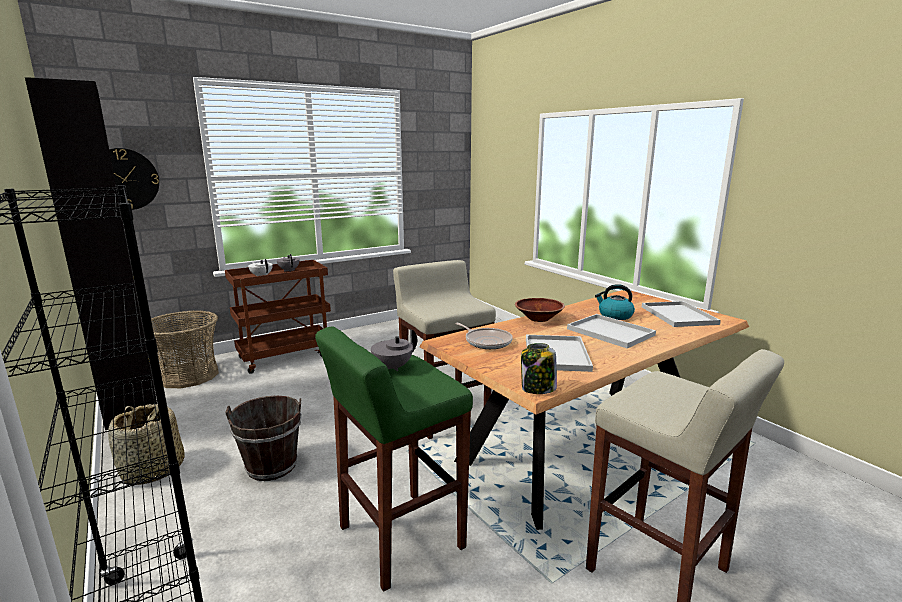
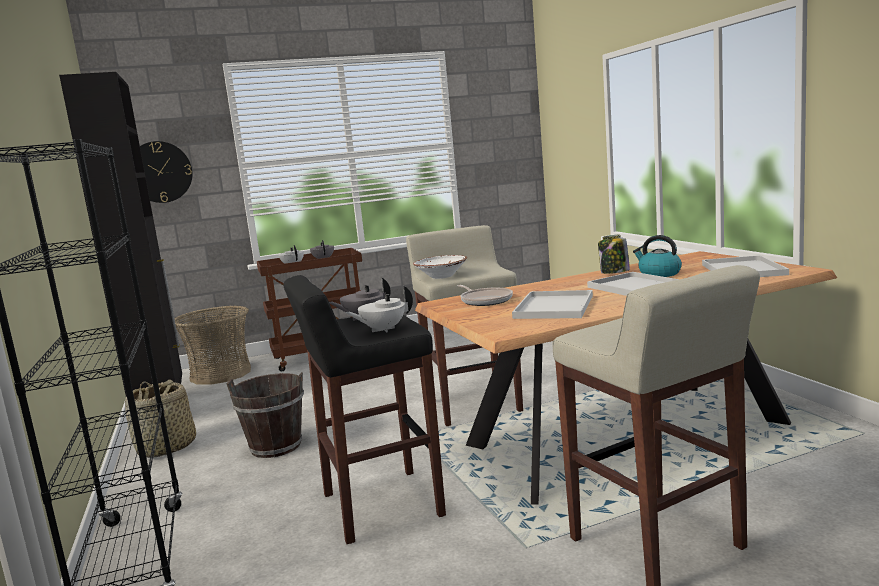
camera: 15 degrees right, 5 degrees down
(399, 538) = (379, 505): green stool -> black stool
(424, 387) = (383, 330): none -> white teapot
(431, 309) = (442, 276): none -> white bowl
(538, 389) = (507, 332): jar -> jar (614, 272)
(539, 319) = (562, 281): brown bowl -> none

